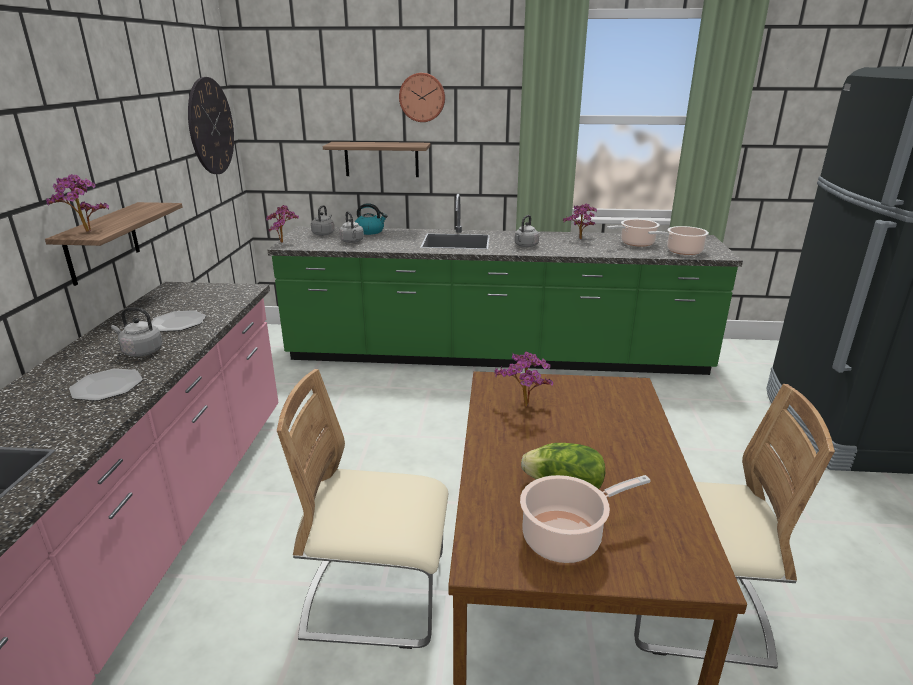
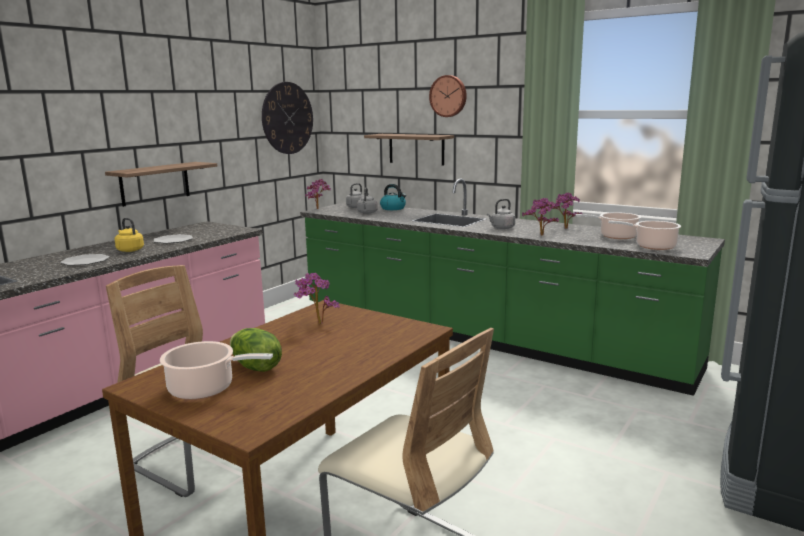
camera: 30 degrees right, 10 degrees down
(85, 232) = (129, 170): potted plant -> potted plant (540, 236)
(141, 351) = (129, 250): grey kettle -> yellow kettle

